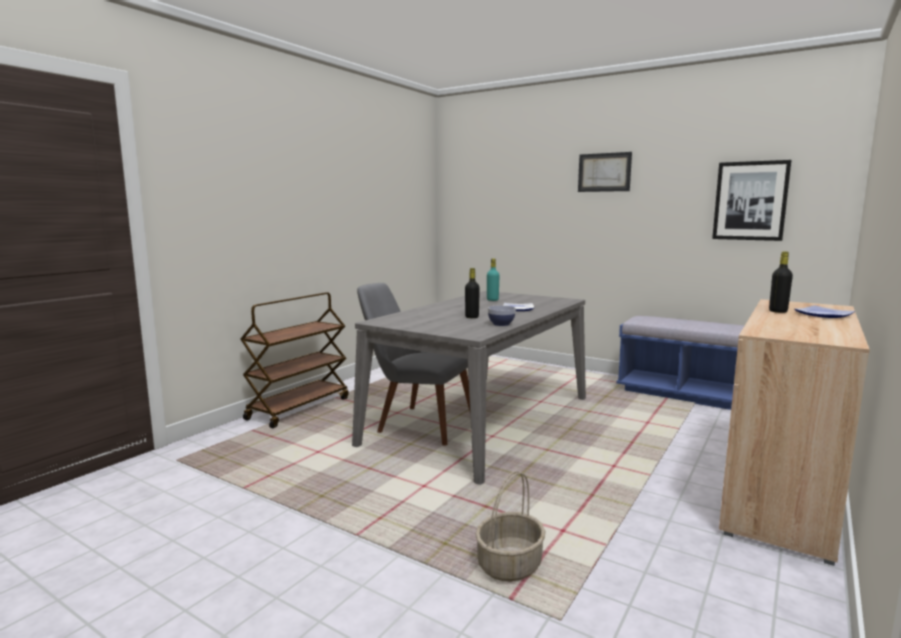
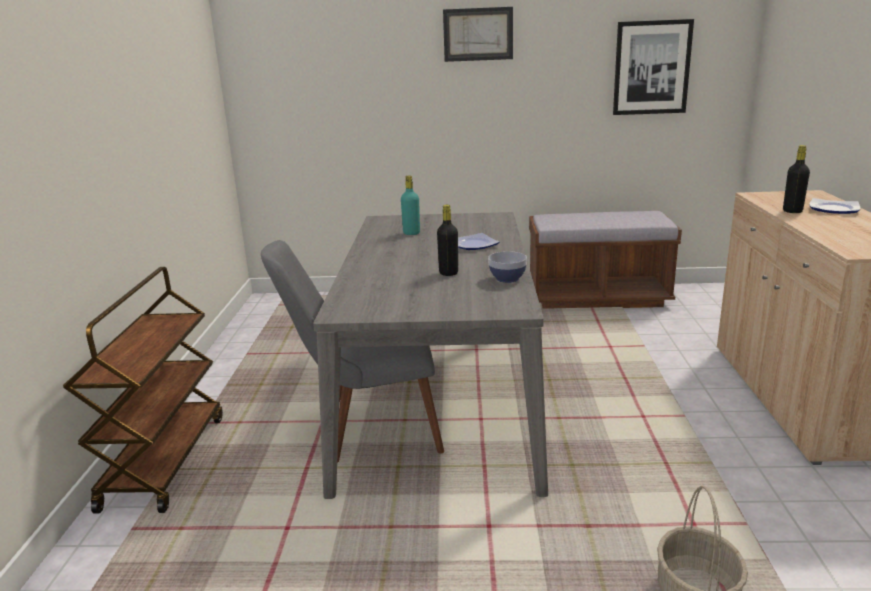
camera: 30 degrees left, 10 degrees up
(682, 393) = (597, 298): blue bench -> brown bench

